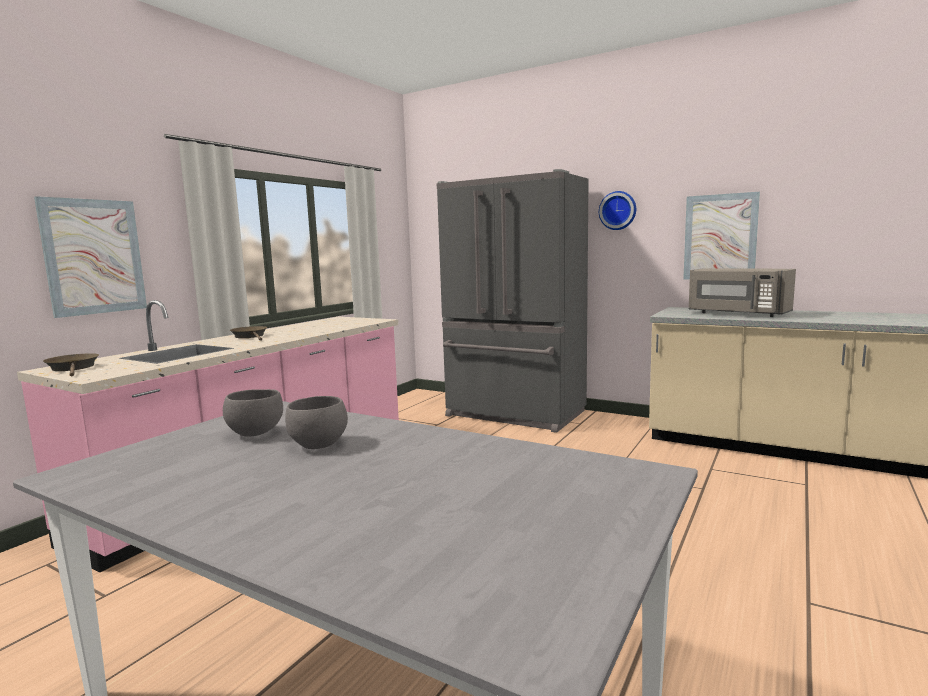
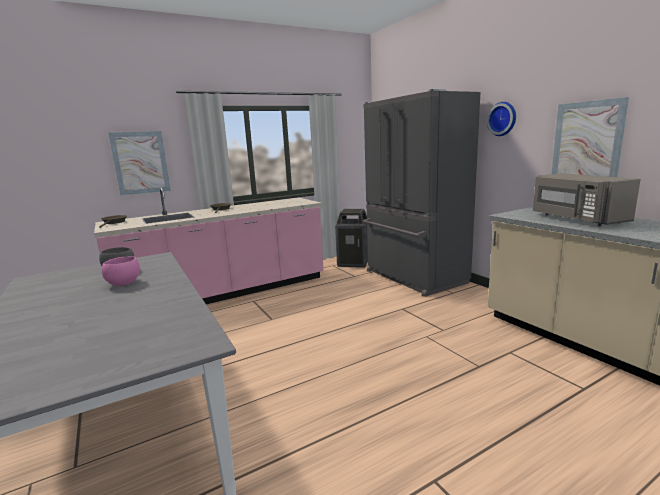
camera: 30 degrees right, 5 degrees up
(317, 445) = (123, 284): grey bowl -> pink bowl
(413, 409) = (354, 262): none -> trash can

